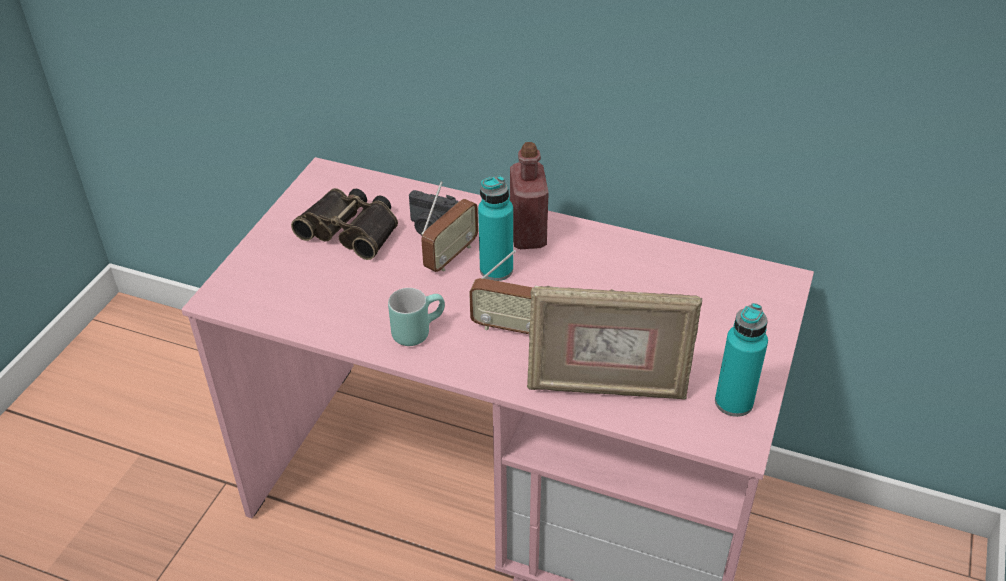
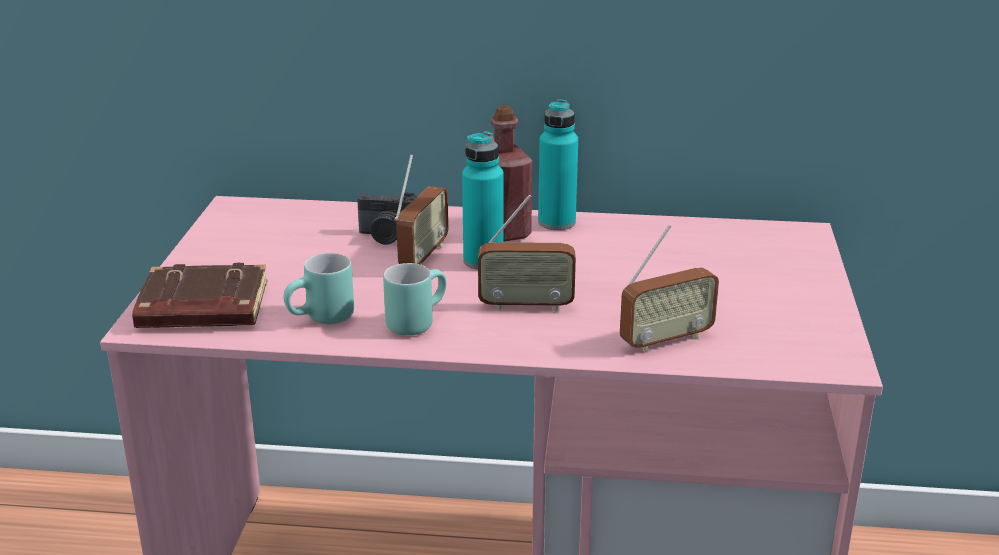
camera: 15 degrees left, 15 degrees down
(263, 287) = (201, 308): none -> brown book
(347, 316) = (322, 320): none -> turquoise mug
(352, 229) = (292, 248): binoculars -> none
(606, 388) = (666, 340): picture frame -> radio
(733, 402) = (813, 332): turquoise bottle -> turquoise bottle (556, 222)

